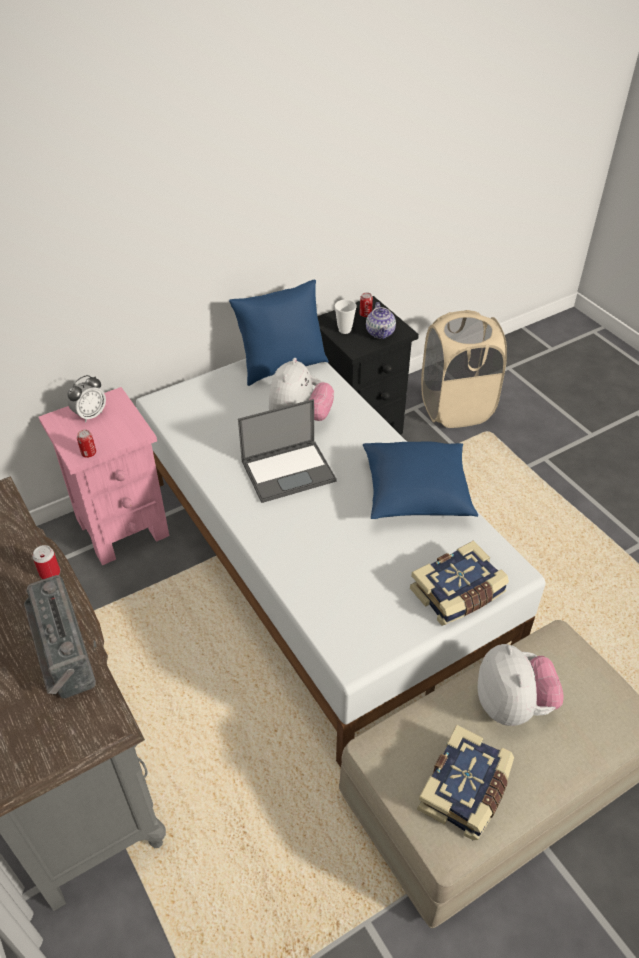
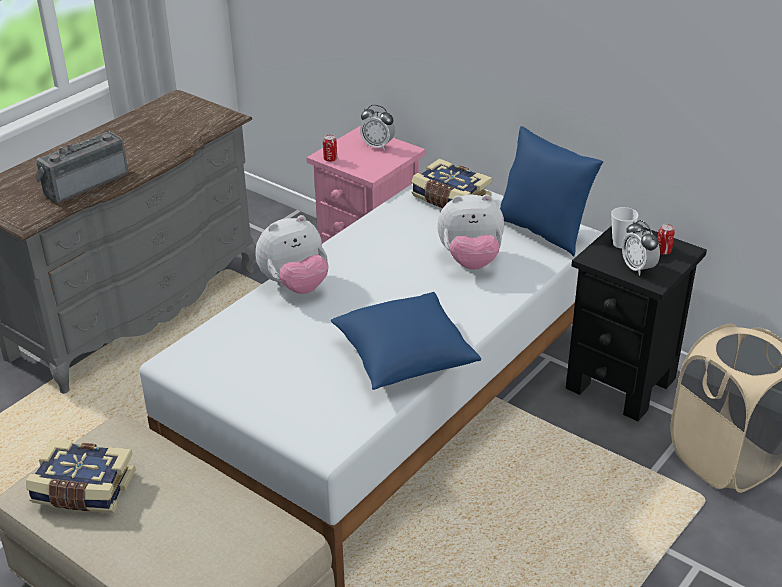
camera: 70 degrees right, 10 degrees down
(50, 573) = (156, 158): can -> none
(289, 470) = (390, 273): laptop -> none
(380, 333) = (638, 268): teapot -> alarm clock
(458, 594) = (278, 412): book -> book (450, 199)
(512, 704) = (188, 508): plush toy -> plush toy (295, 286)

